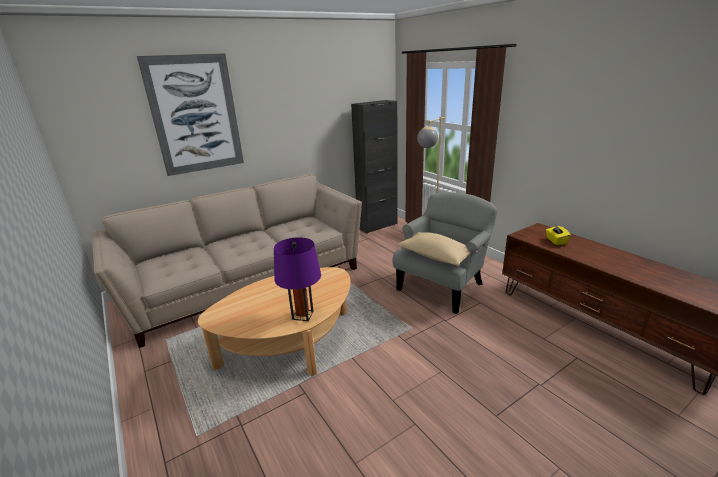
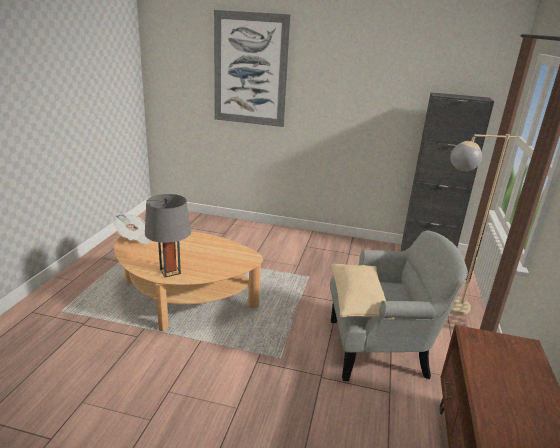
camera: 45 degrees right, 0 degrees up
(216, 315) = (135, 238): none -> newspaper
(247, 282) = (237, 240): beige sofa -> none
(302, 315) = (170, 271): purple table lamp -> grey table lamp
(556, 241) = (504, 371): yellow tissue box -> none

